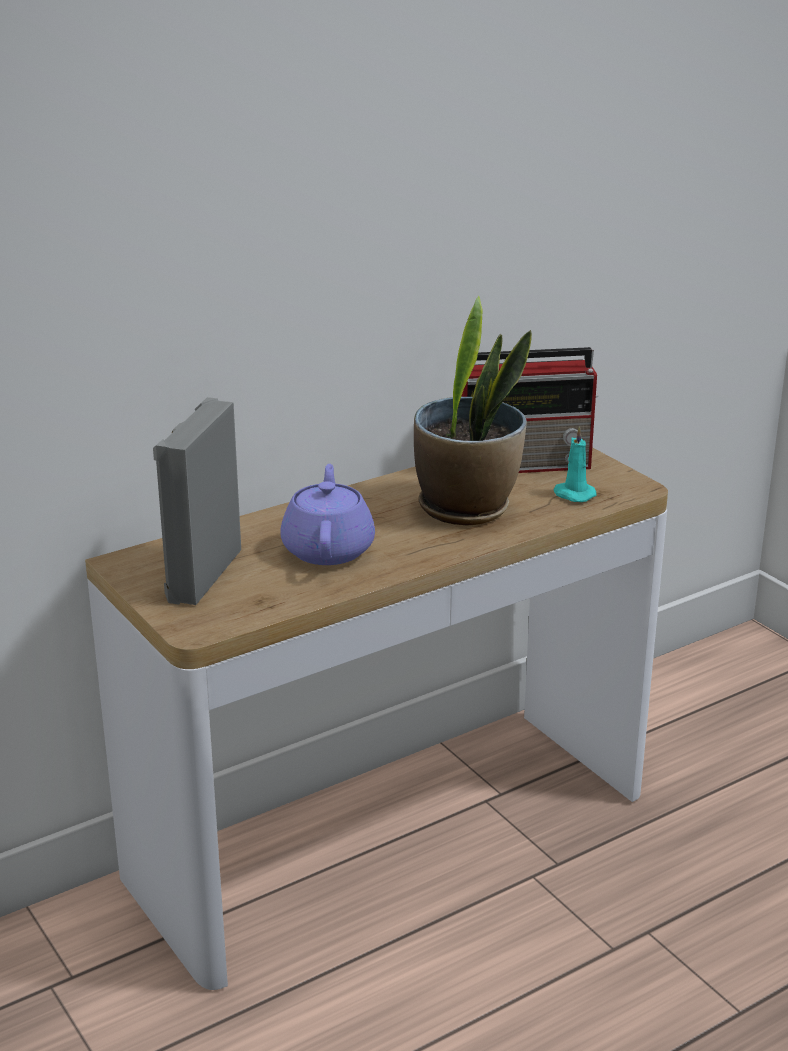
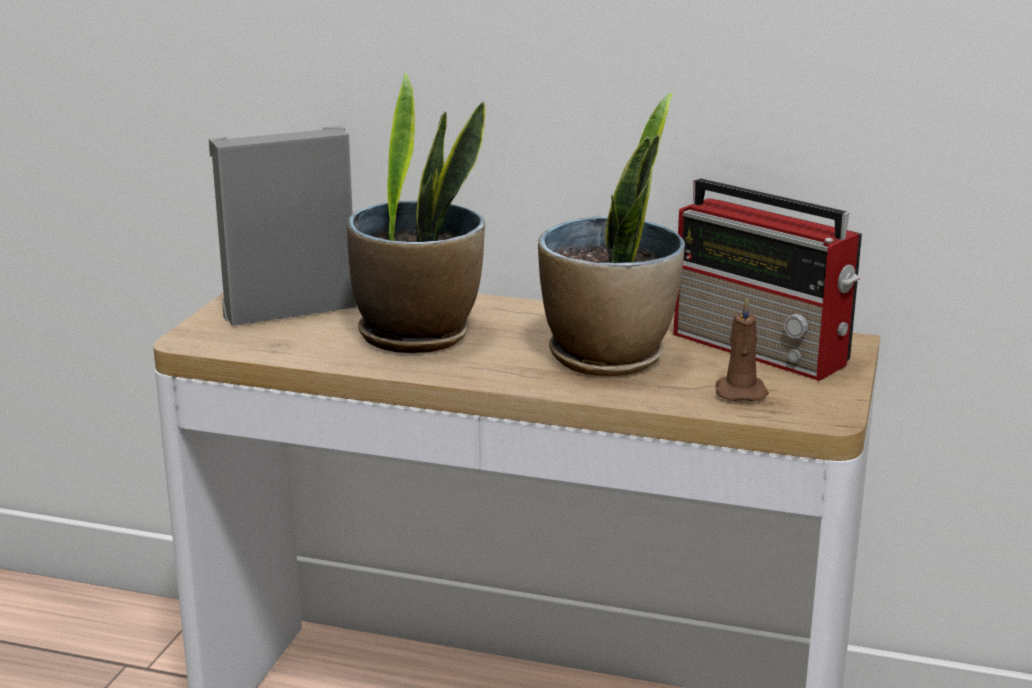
camera: 50 degrees right, 5 degrees down
(328, 548) = (417, 335): purple teapot -> potted plant
(573, 494) = (740, 391): turquoise candle -> brown candle

